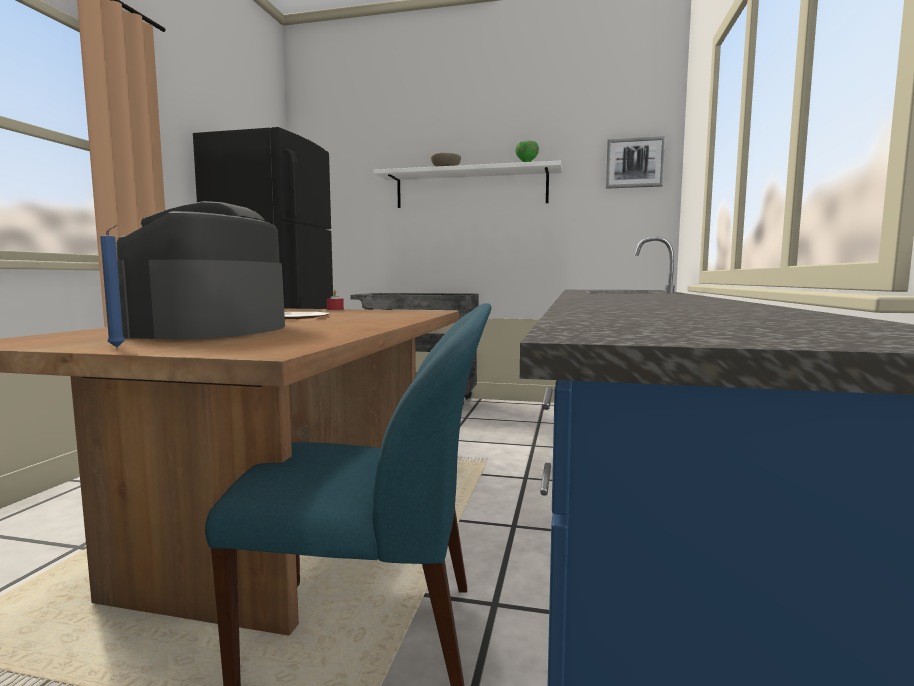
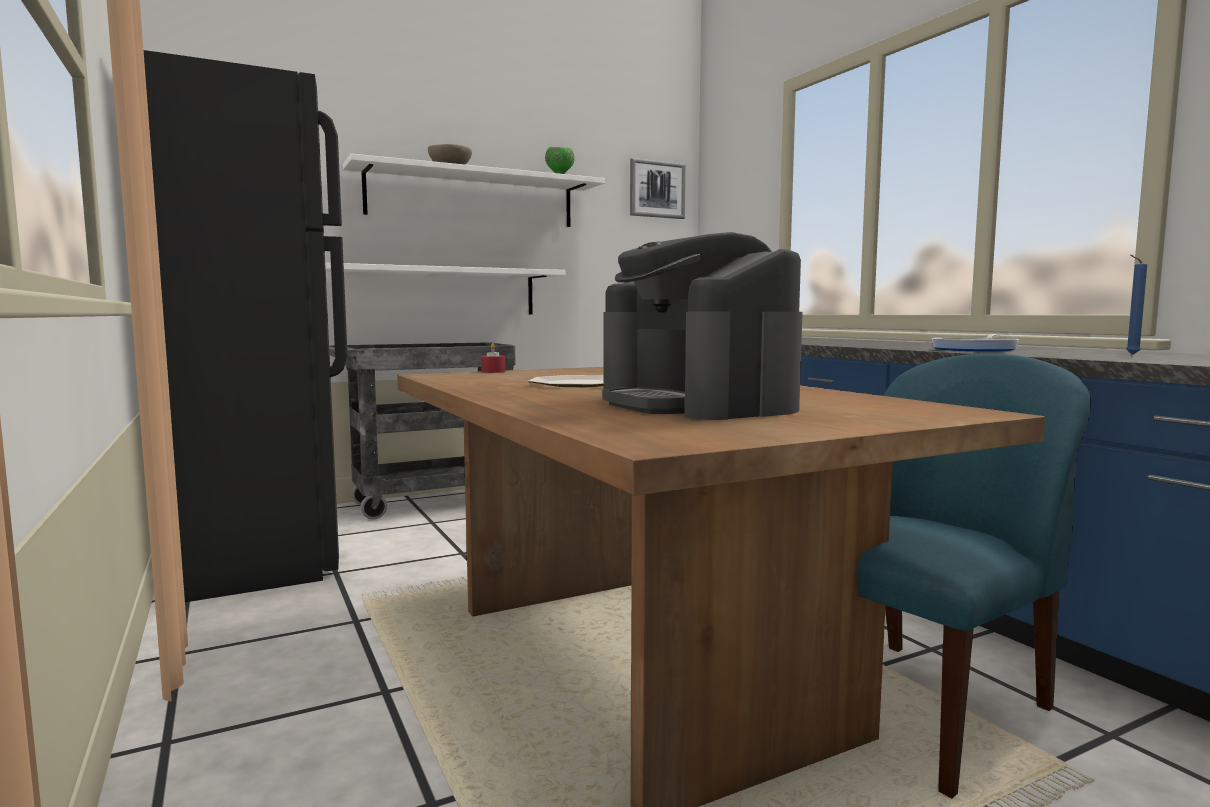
camera: 40 degrees left, 0 degrees up
(119, 347) = (836, 425): blue candle -> blue candle (1130, 354)
(439, 257) = (431, 291): none -> white shelf
(626, 303) = (976, 349): none -> frying pan

